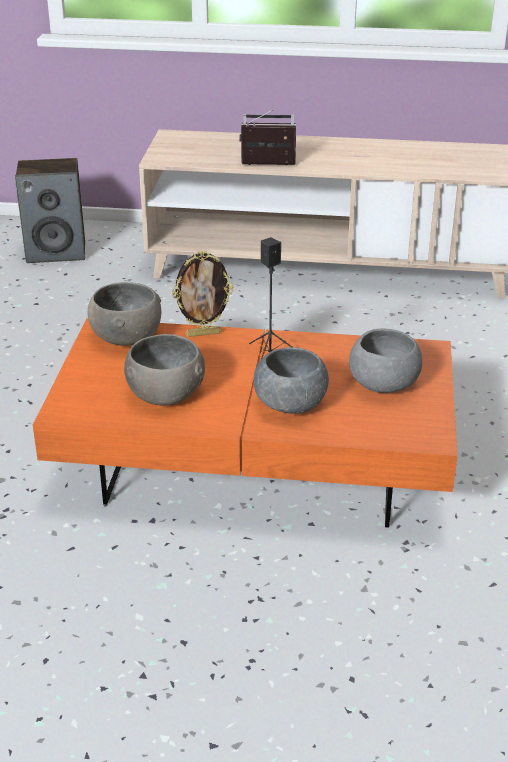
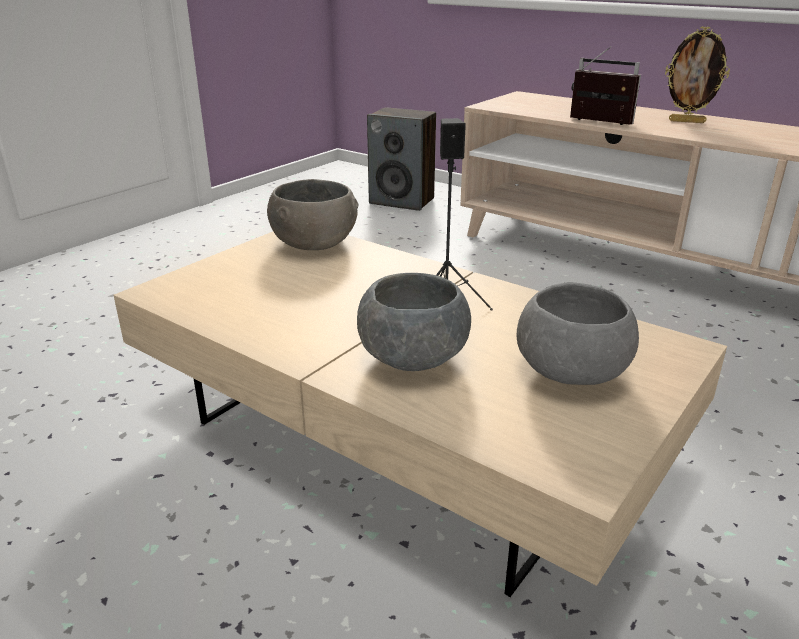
camera: 30 degrees right, 5 degrees down
(165, 393) = (280, 303): grey bowl -> none
(203, 333) = (397, 259): picture frame -> picture frame (687, 121)
(255, 465) = (401, 439): orange coffee table -> beige coffee table

